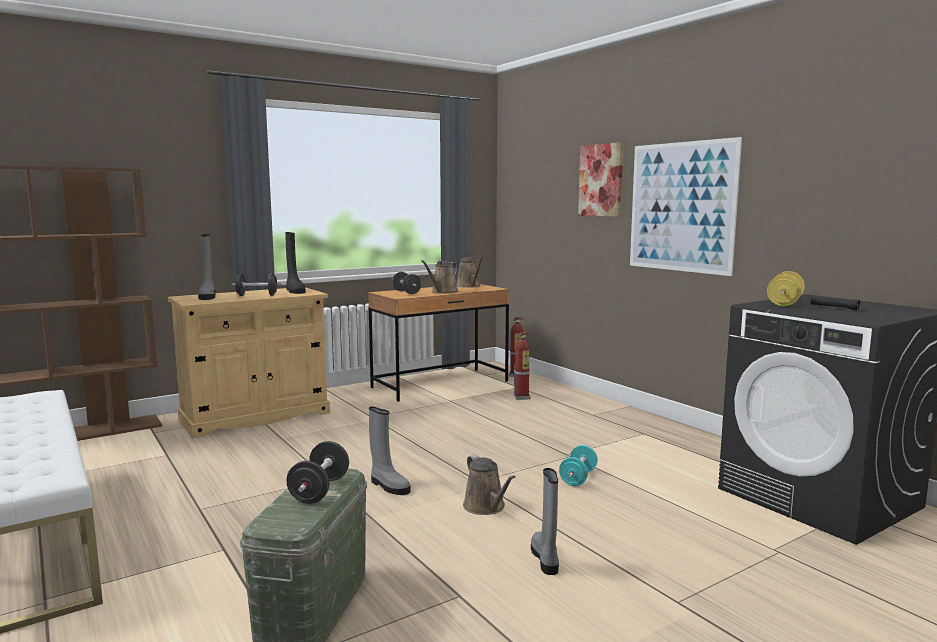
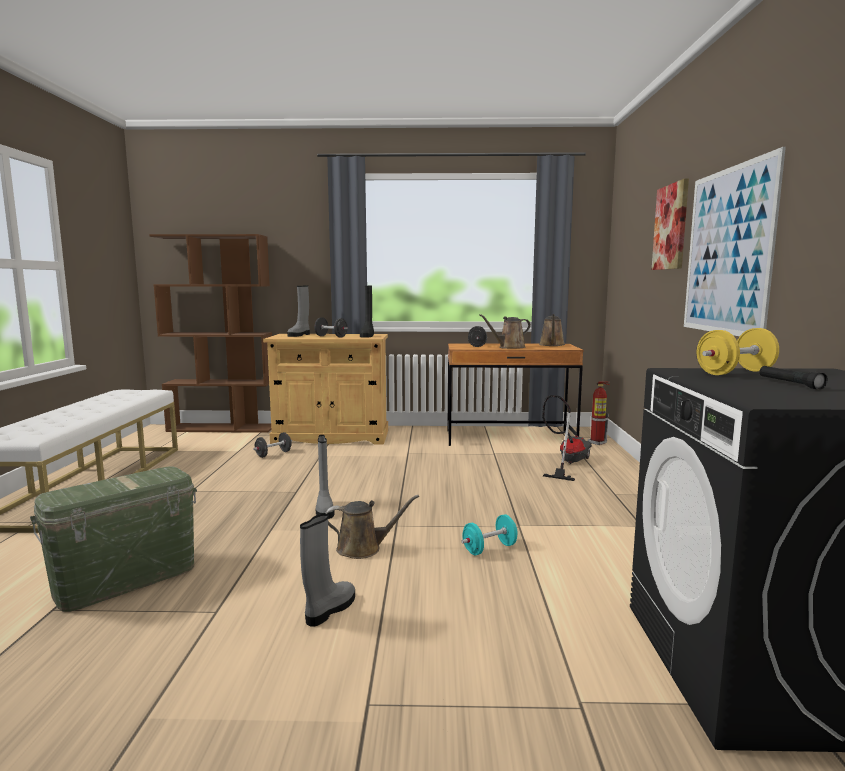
camera: 35 degrees right, 0 degrees up
(319, 490) = (131, 482): black dumbbell -> black dumbbell (273, 454)
(486, 507) = (363, 548): brown watering can -> brown watering can turned 105 degrees counterclockwise
(522, 397) = (567, 463): fire extinguisher -> vacuum cleaner

